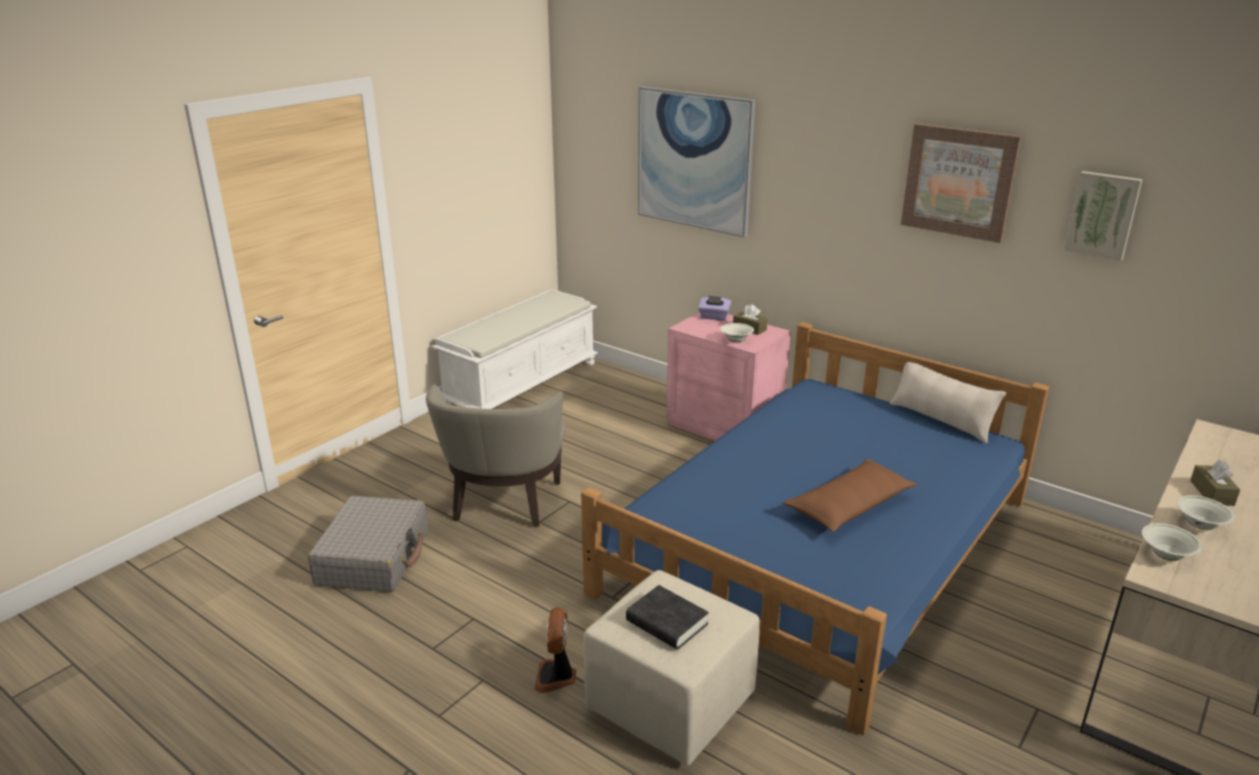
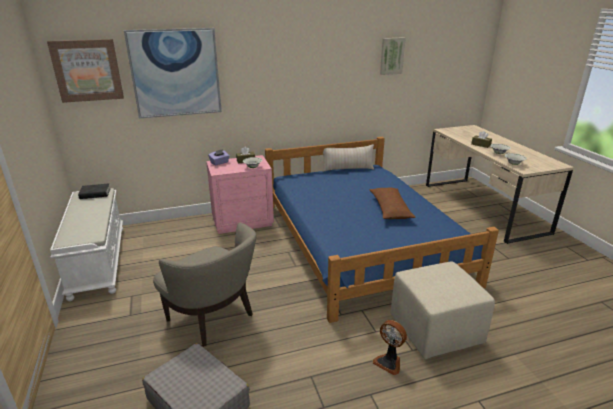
camera: 55 degrees left, 0 degrees up
(667, 623) = (447, 285): black book -> black book (95, 194)
(959, 181) = (333, 53): picture -> picture (87, 70)

